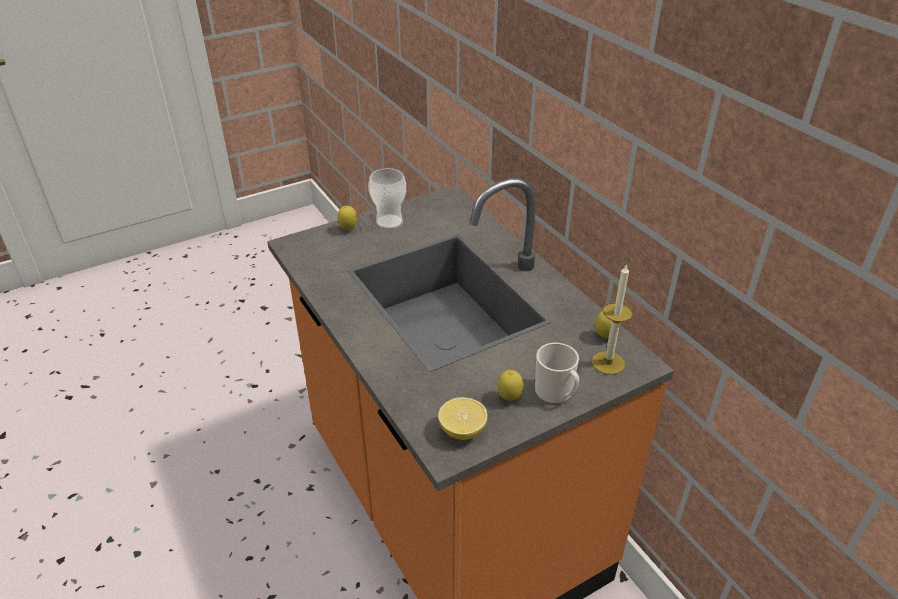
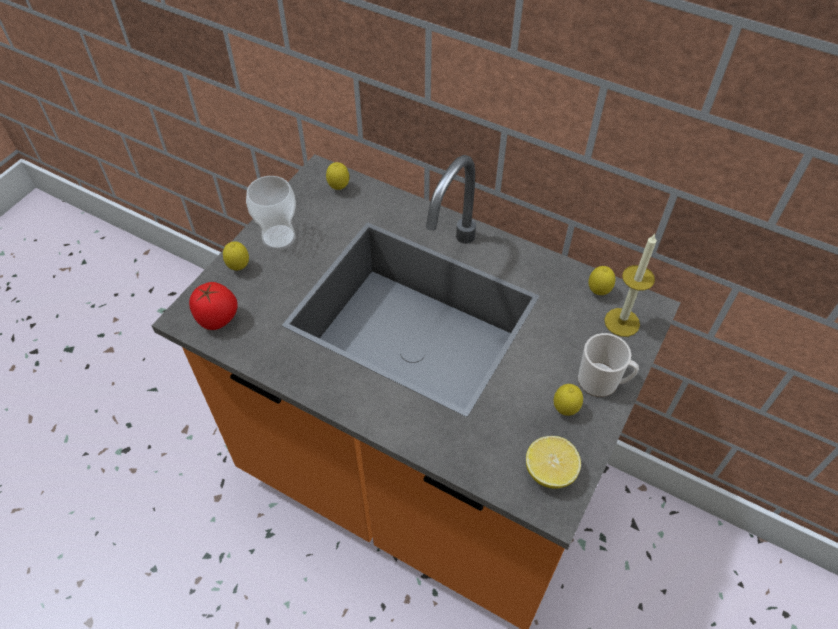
camera: 30 degrees left, 15 degrees up
(310, 252) = (218, 319): none -> tomato
(455, 208) = (339, 188): none -> lemon

